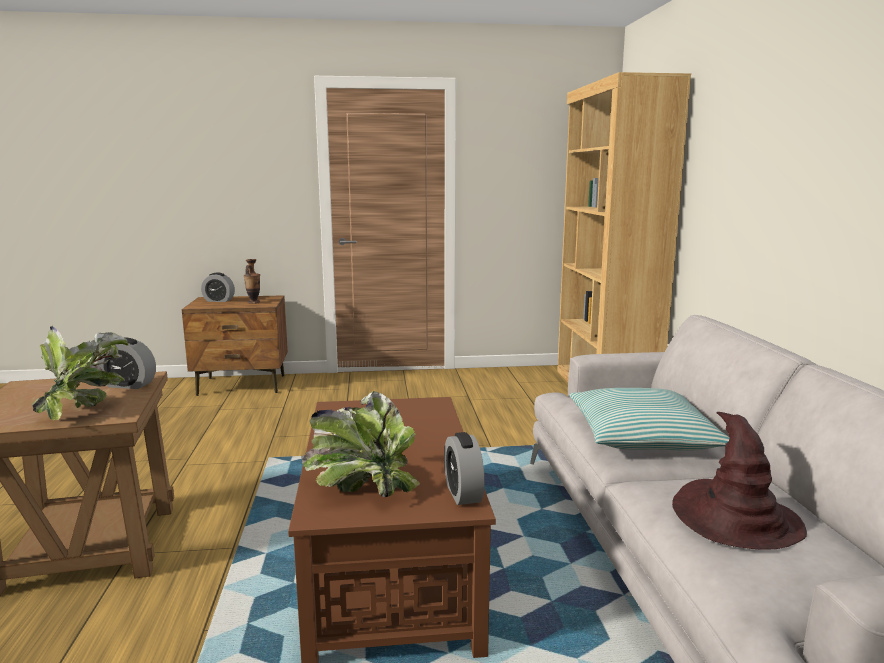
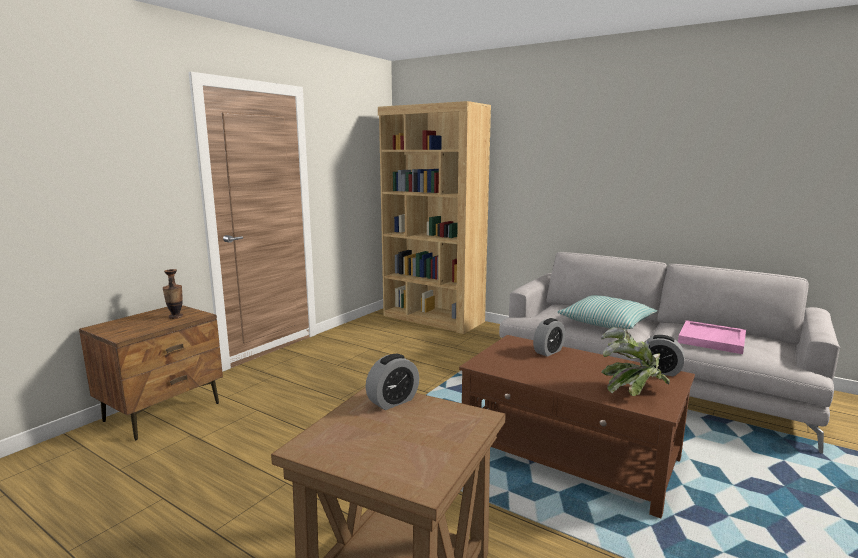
camera: 50 degrees left, 0 degrees up
(85, 409) = (443, 428): potted plant -> none
(219, 300) = (125, 325): alarm clock -> alarm clock (548, 351)
(736, 520) = (712, 340): brown hat -> pink tray

